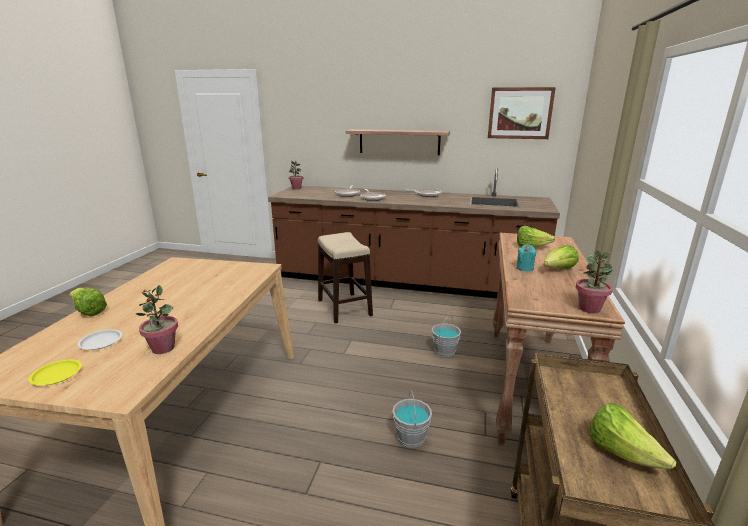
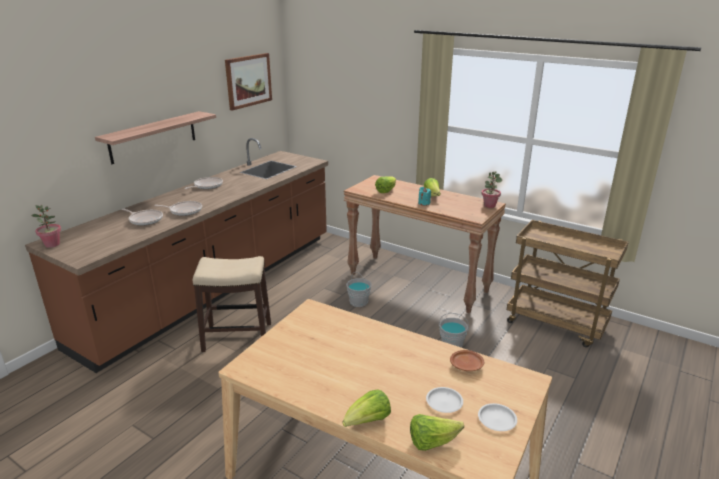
camera: 70 degrees left, 5 degrees up
(57, 375) = (497, 419): yellow plate -> white plate
(163, 348) = (467, 365): potted plant -> brown plate
(621, 453) = (585, 245): lettuce -> lettuce (432, 442)

